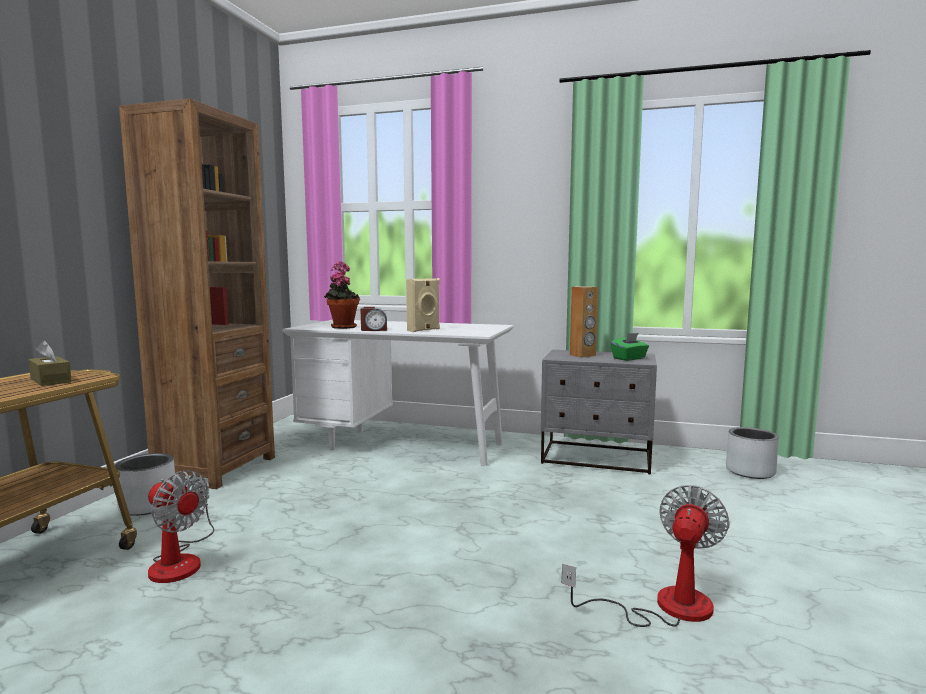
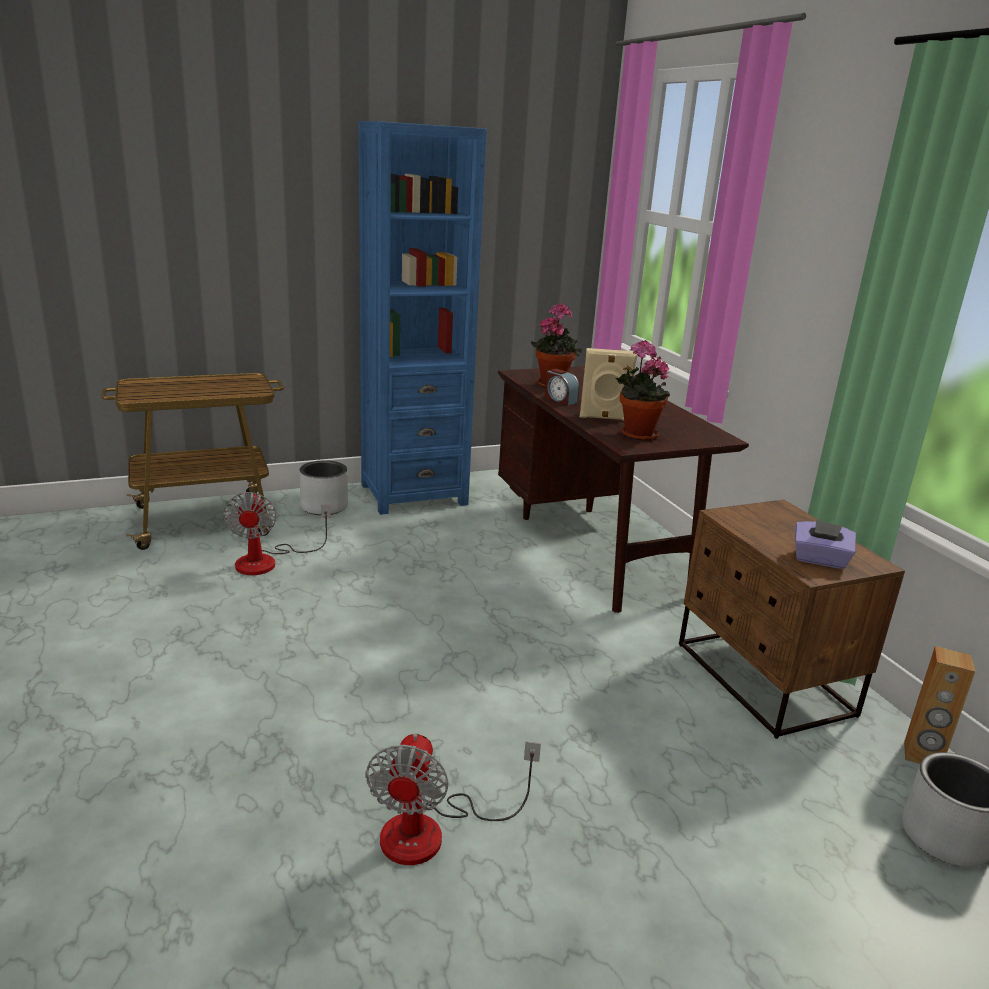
camera: 50 degrees right, 15 degrees up
(51, 380) = (233, 387): brown tissue box -> none
(215, 468) = (413, 494): brown bookcase -> blue bookcase
(403, 445) = (593, 547): white desk -> brown desk
(464, 331) = (635, 435): none -> potted plant
(583, 355) = (778, 526): brown speaker -> brown speaker (922, 756)
(597, 458) = (763, 680): grey nightstand -> brown nightstand
(629, 358) = (819, 560): green tissue box -> purple tissue box
(664, 606) = (433, 831): fan -> fan turned 105 degrees clockwise

